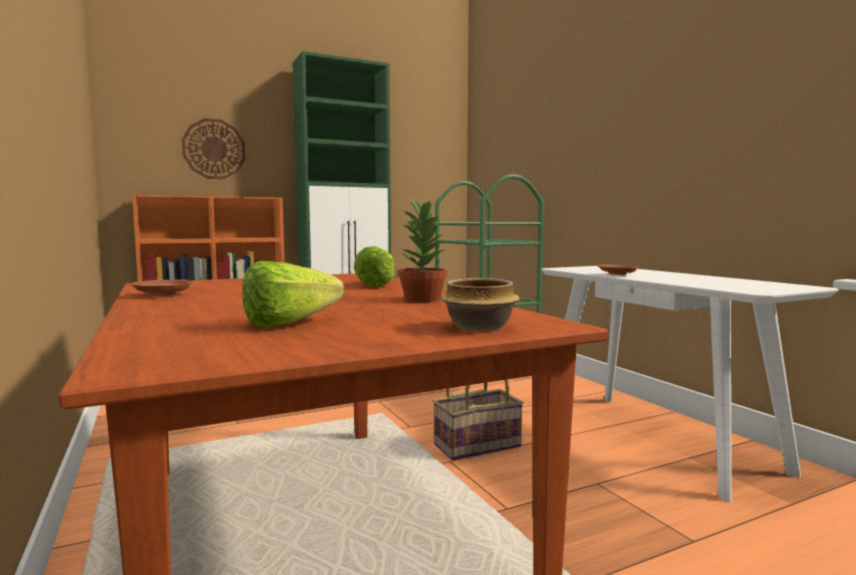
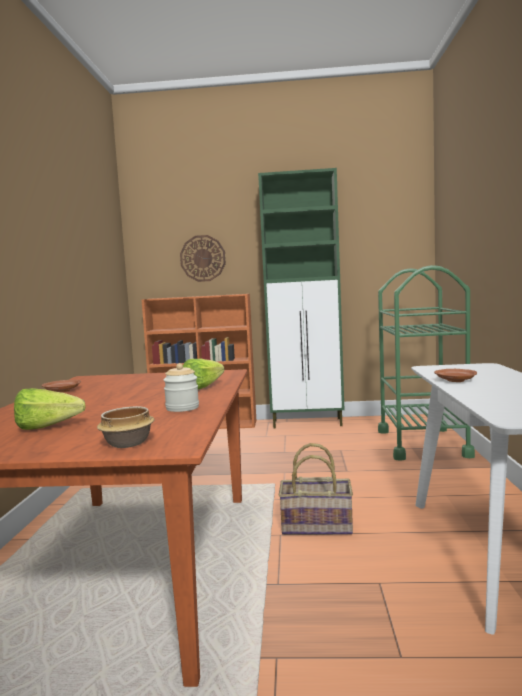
camera: 30 degrees right, 0 degrees up
(422, 299) = (182, 408): potted plant -> jar

